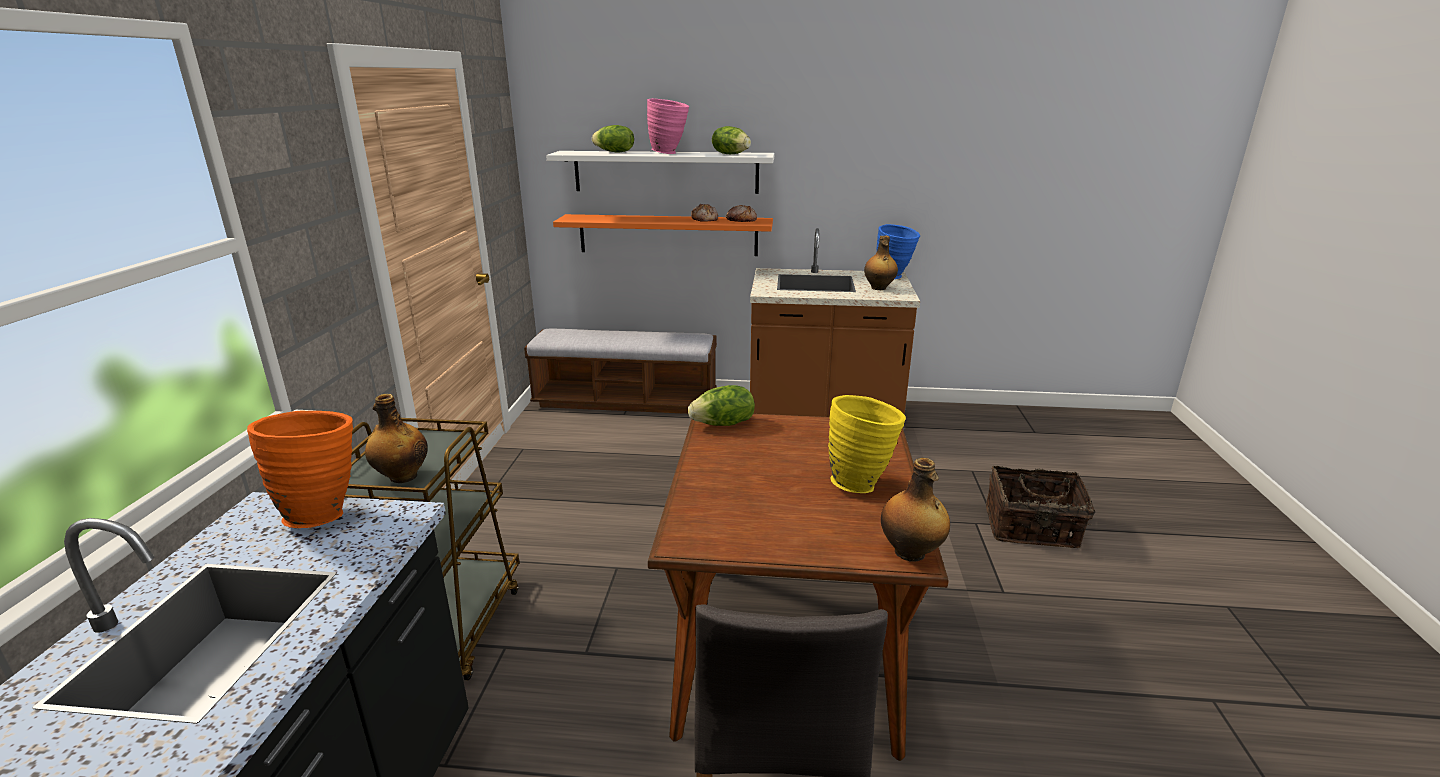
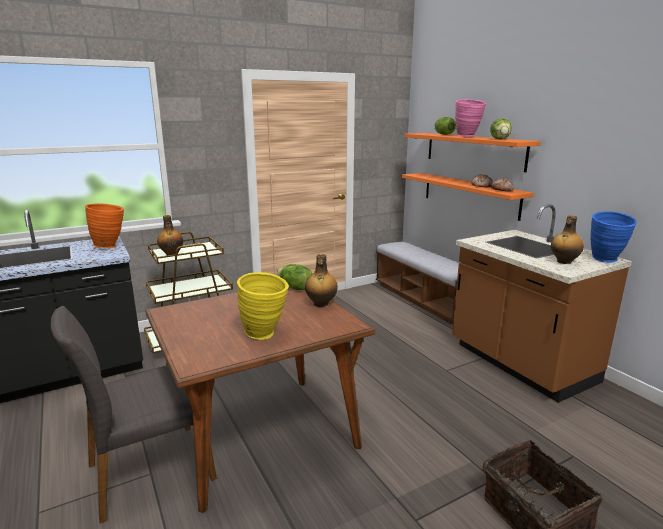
camera: 55 degrees right, 5 degrees down
(666, 172) = (473, 150): white shelf -> orange shelf
(910, 553) = (195, 365): bottle -> bottle (321, 304)

